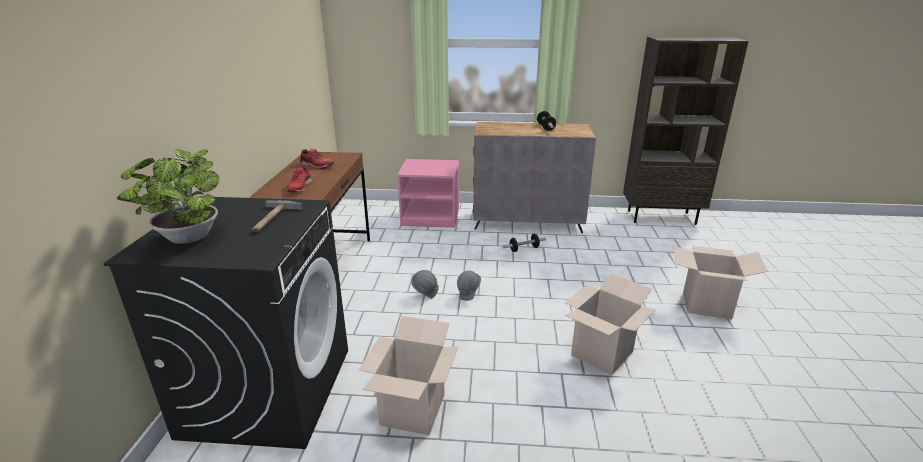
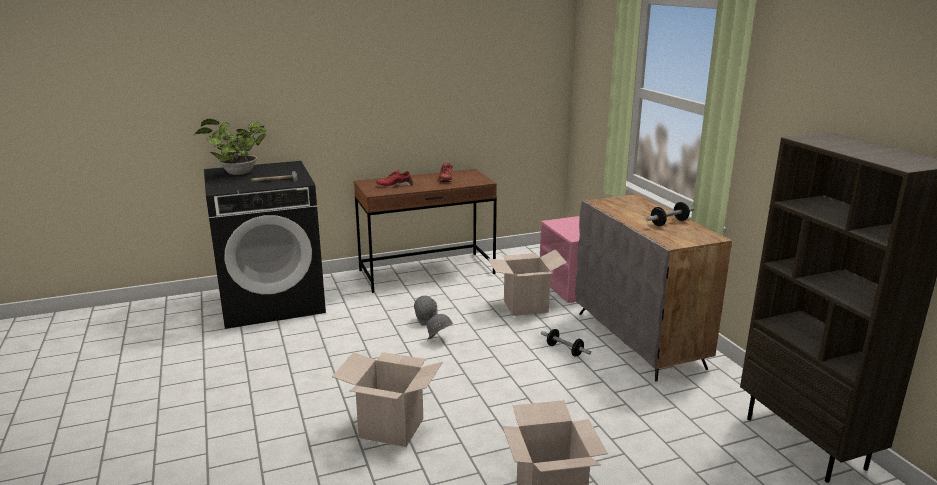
camera: 65 degrees right, 5 degrees down
(412, 410) = (272, 353): cardboard box -> cardboard box (525, 306)

